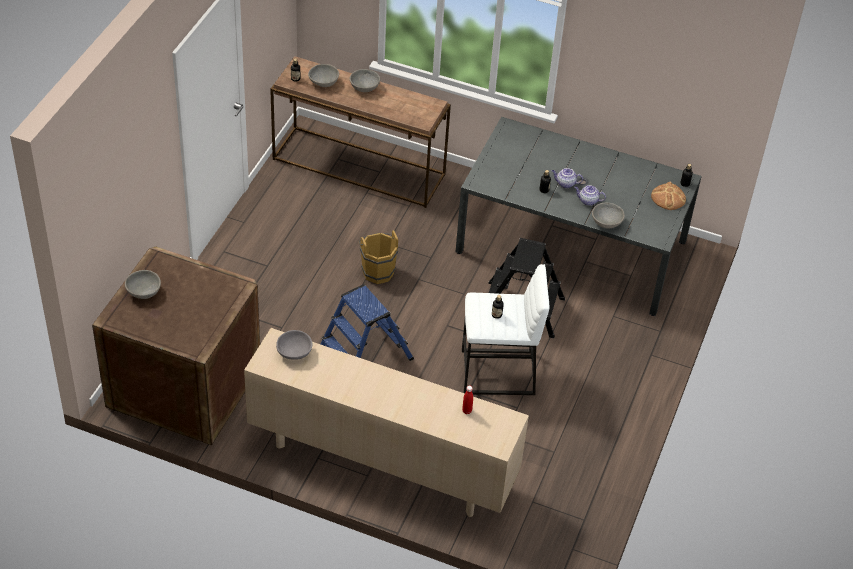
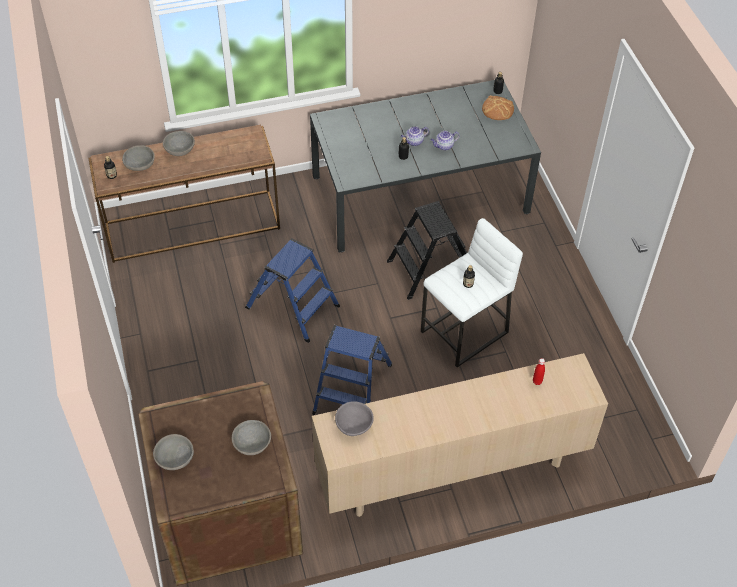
camera: 35 degrees left, 5 degrees up
(377, 270) = (292, 306): brown bucket -> blue step ladder
(607, 222) = (474, 155): grey bowl -> grey bowl (252, 443)

